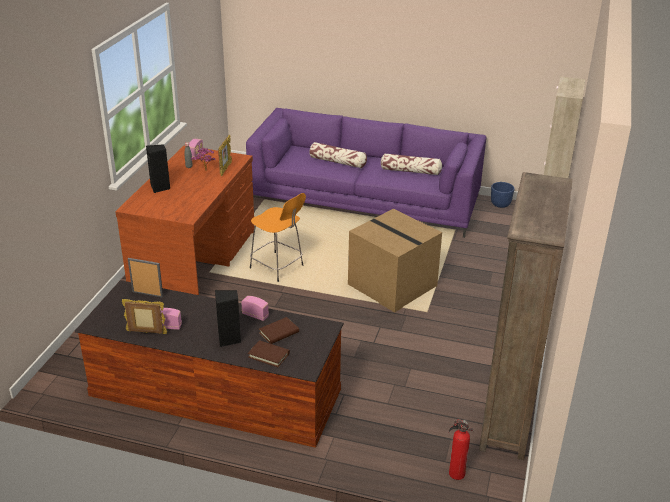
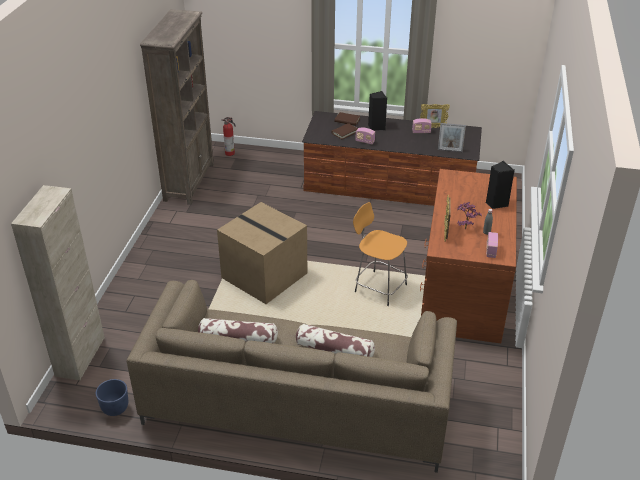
camera: 175 degrees right, 5 degrees up
(365, 200) = (297, 403): purple sofa -> brown sofa

